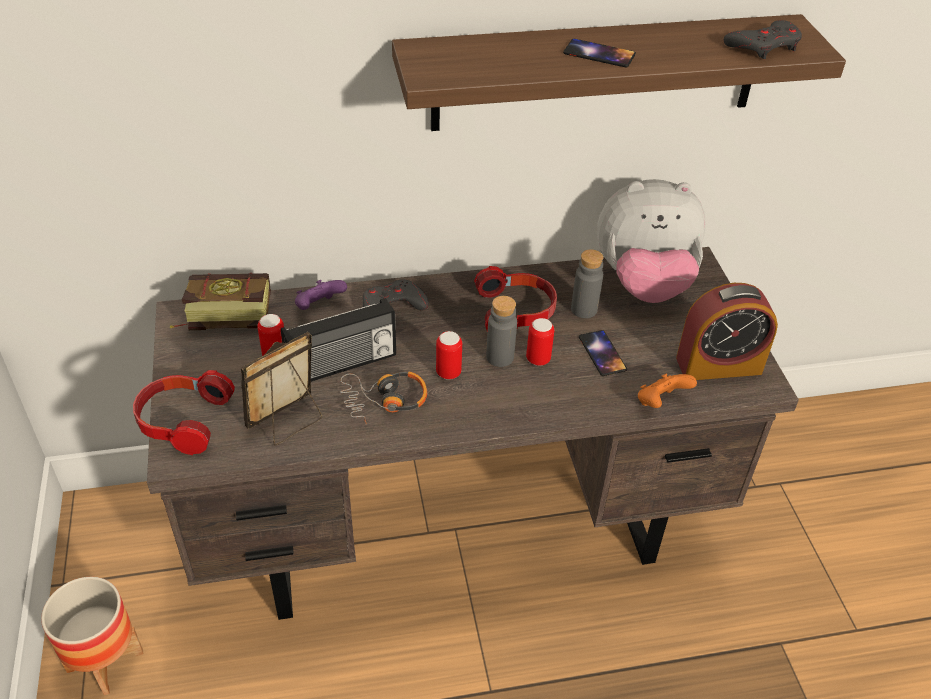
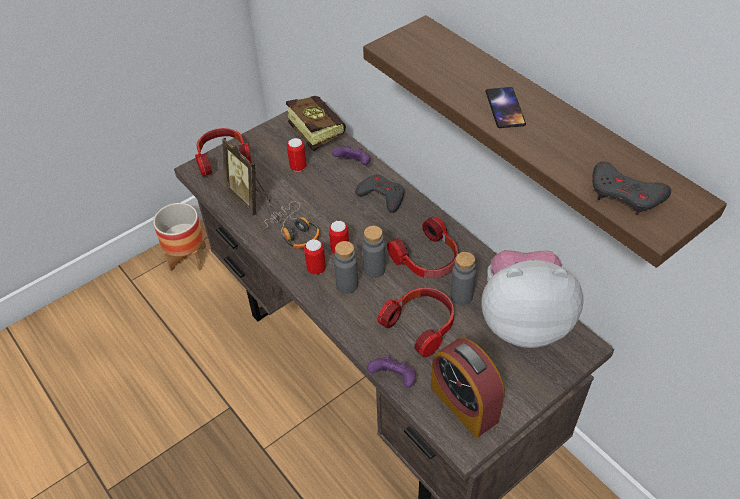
camera: 65 degrees right, 5 degrees up
(288, 421) = (249, 198): picture frame -> picture frame turned 150 degrees counterclockwise
(342, 365) = (311, 199): radio -> none
(506, 387) = (347, 285): none -> grey bottle
(538, 359) = (387, 290): can -> can (316, 269)
(602, 353) = (421, 324): phone -> headphones
(643, 284) = (523, 321): plush toy -> plush toy turned 120 degrees clockwise
(660, 402) = (394, 379): orange game controller -> purple game controller

